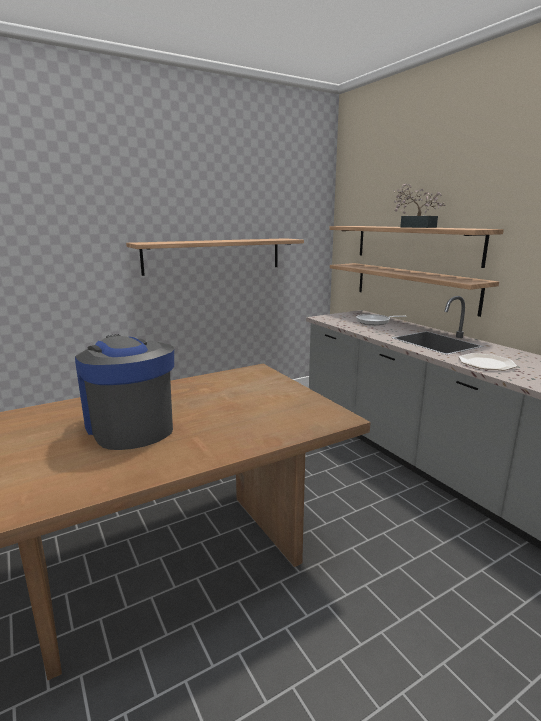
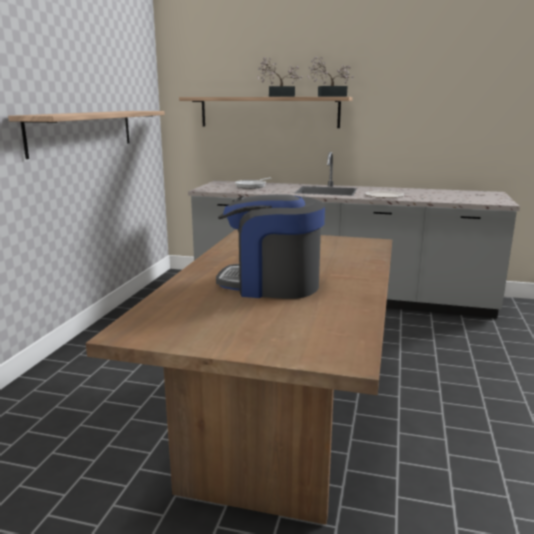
camera: 45 degrees left, 0 degrees up
(413, 286) = (272, 150): shelf -> none
(465, 228) = (328, 96): none -> potted plant

